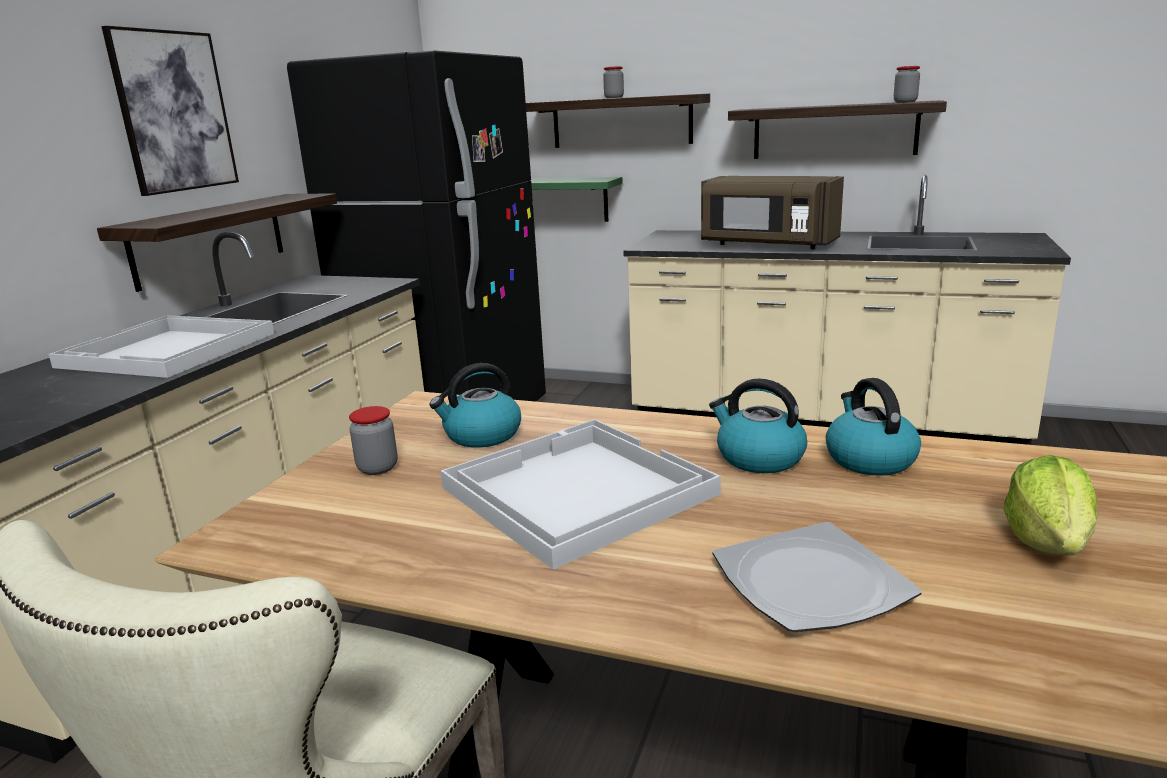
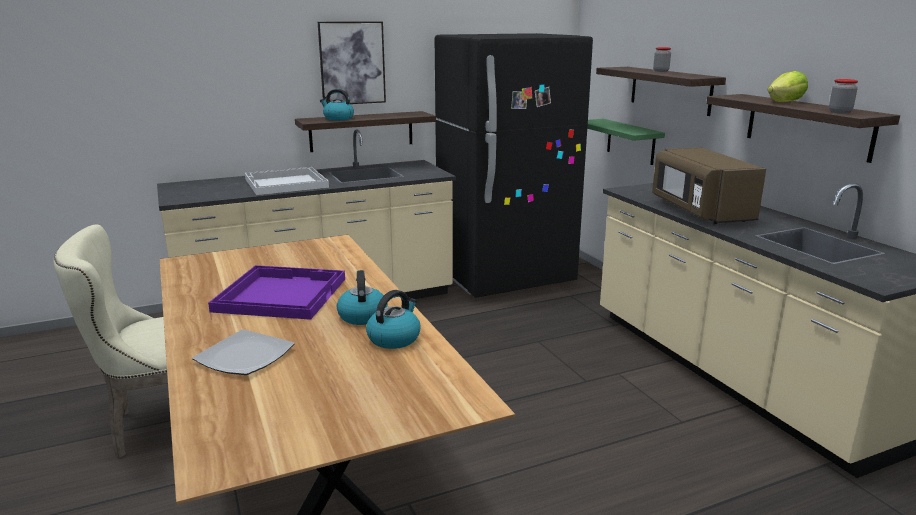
camera: 45 degrees right, 0 degrees up
(377, 468) = (260, 258): jar -> none
(481, 435) = (315, 262): kettle -> kettle (338, 118)
(574, 490) = (280, 294): white tray -> purple tray
(1048, 541) = (342, 396): lettuce -> lettuce (785, 102)

